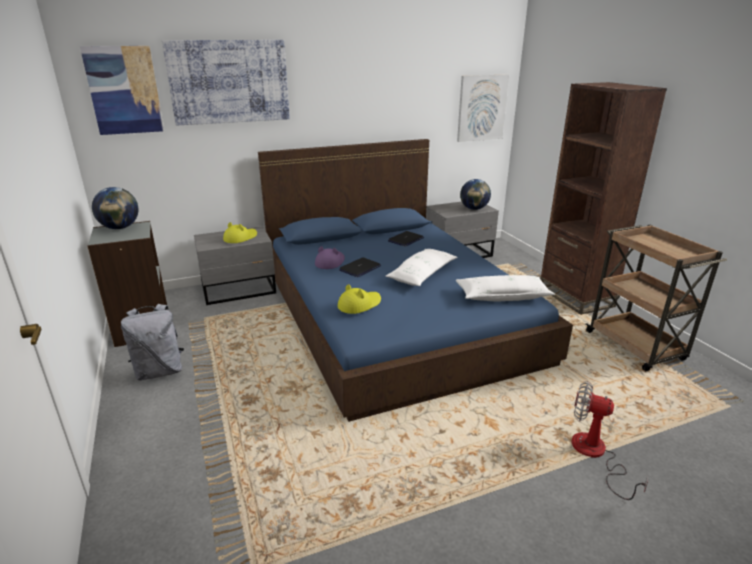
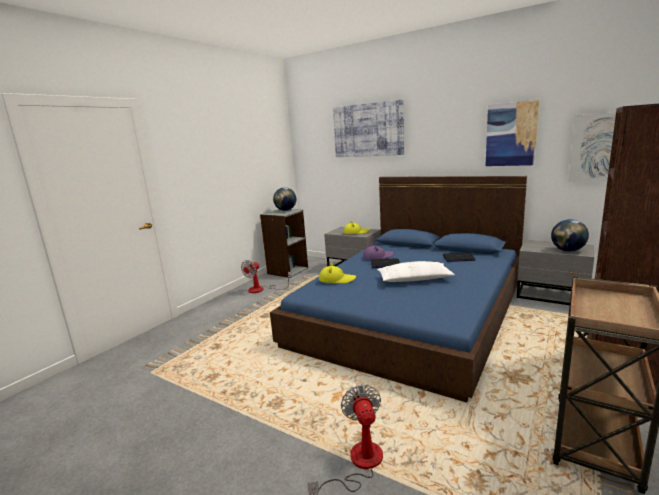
camera: 55 degrees right, 10 degrees down
(124, 90) = (316, 137): picture -> picture (511, 134)
(160, 371) = (262, 289): grey backpack -> fan
(502, 296) = (437, 311): white pillow -> none

